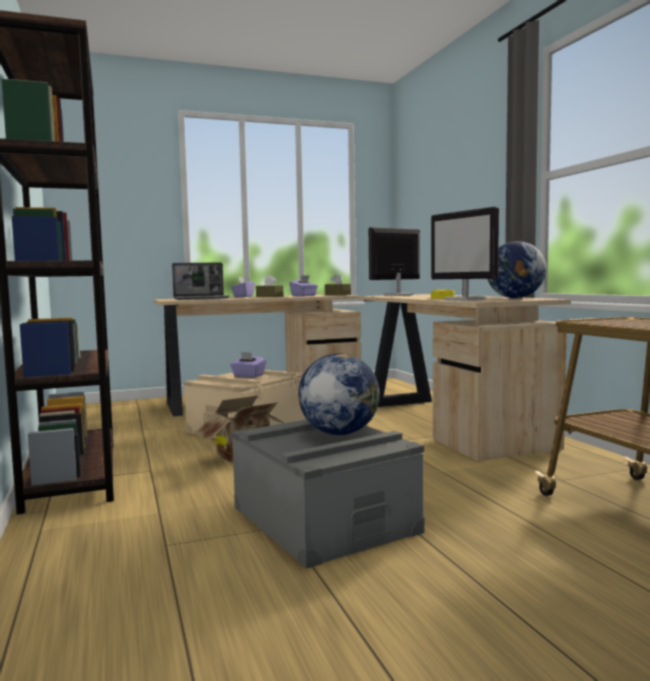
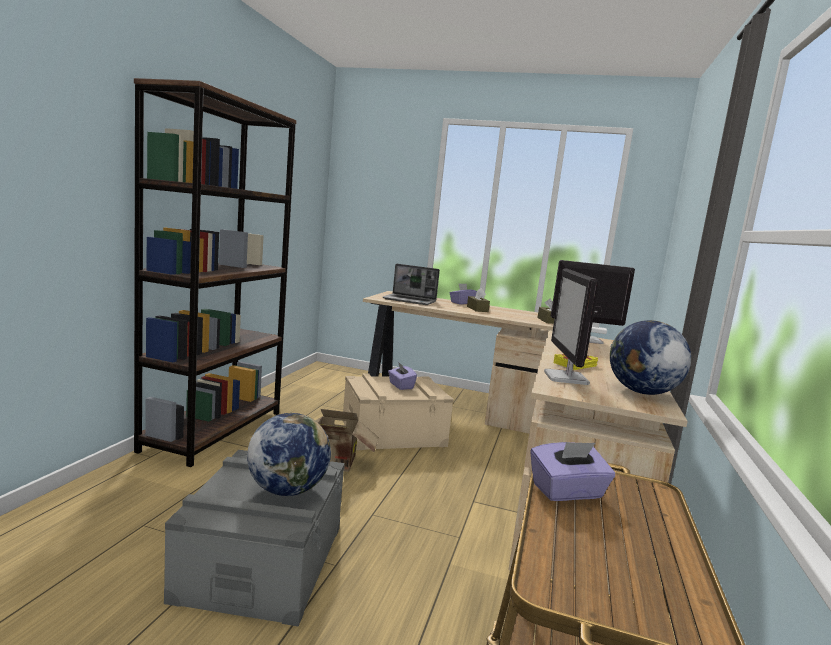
camera: 35 degrees right, 5 degrees up
(304, 296) = (508, 315): purple tissue box -> purple tissue box (567, 492)

